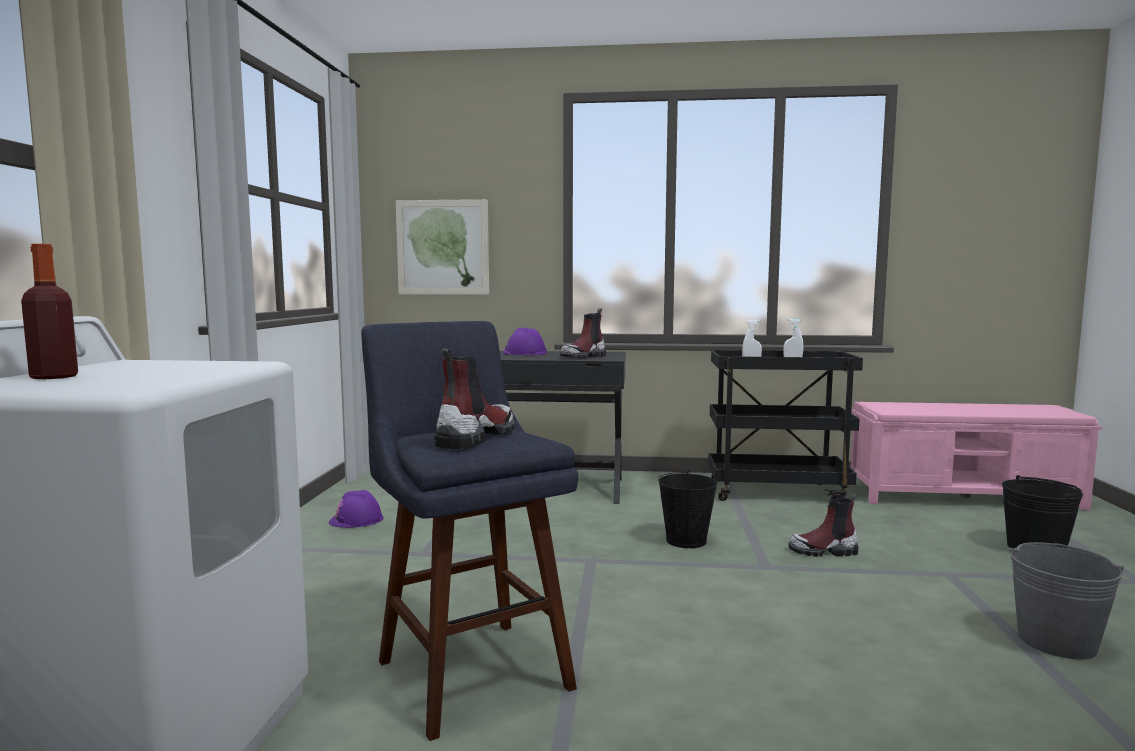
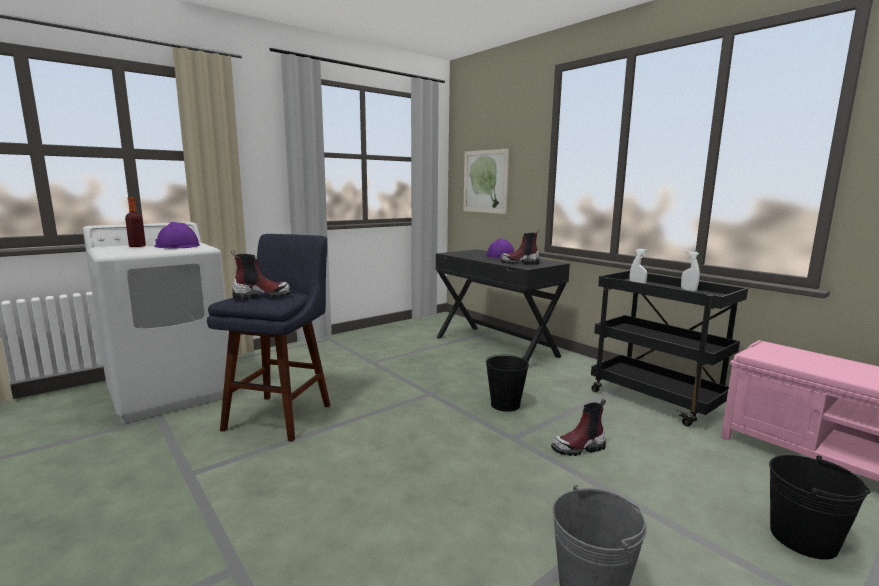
camera: 45 degrees right, 5 degrees up
(356, 520) = (382, 338): purple hard hat -> purple hard hat (177, 246)
(823, 551) = (579, 448): boot -> boot turned 60 degrees counterclockwise

